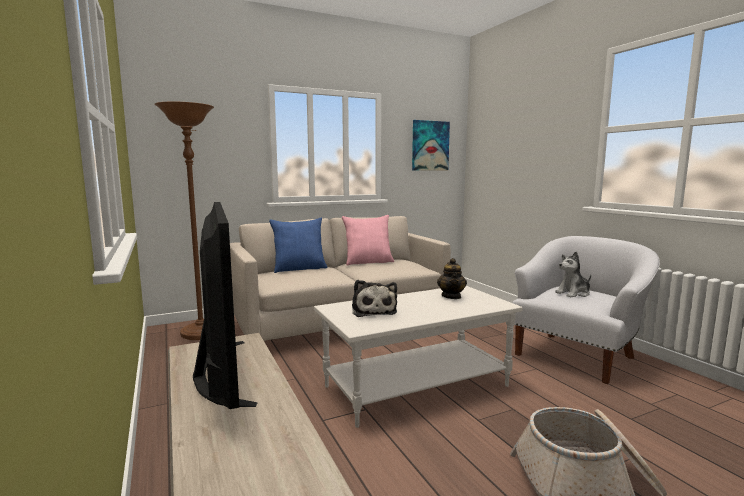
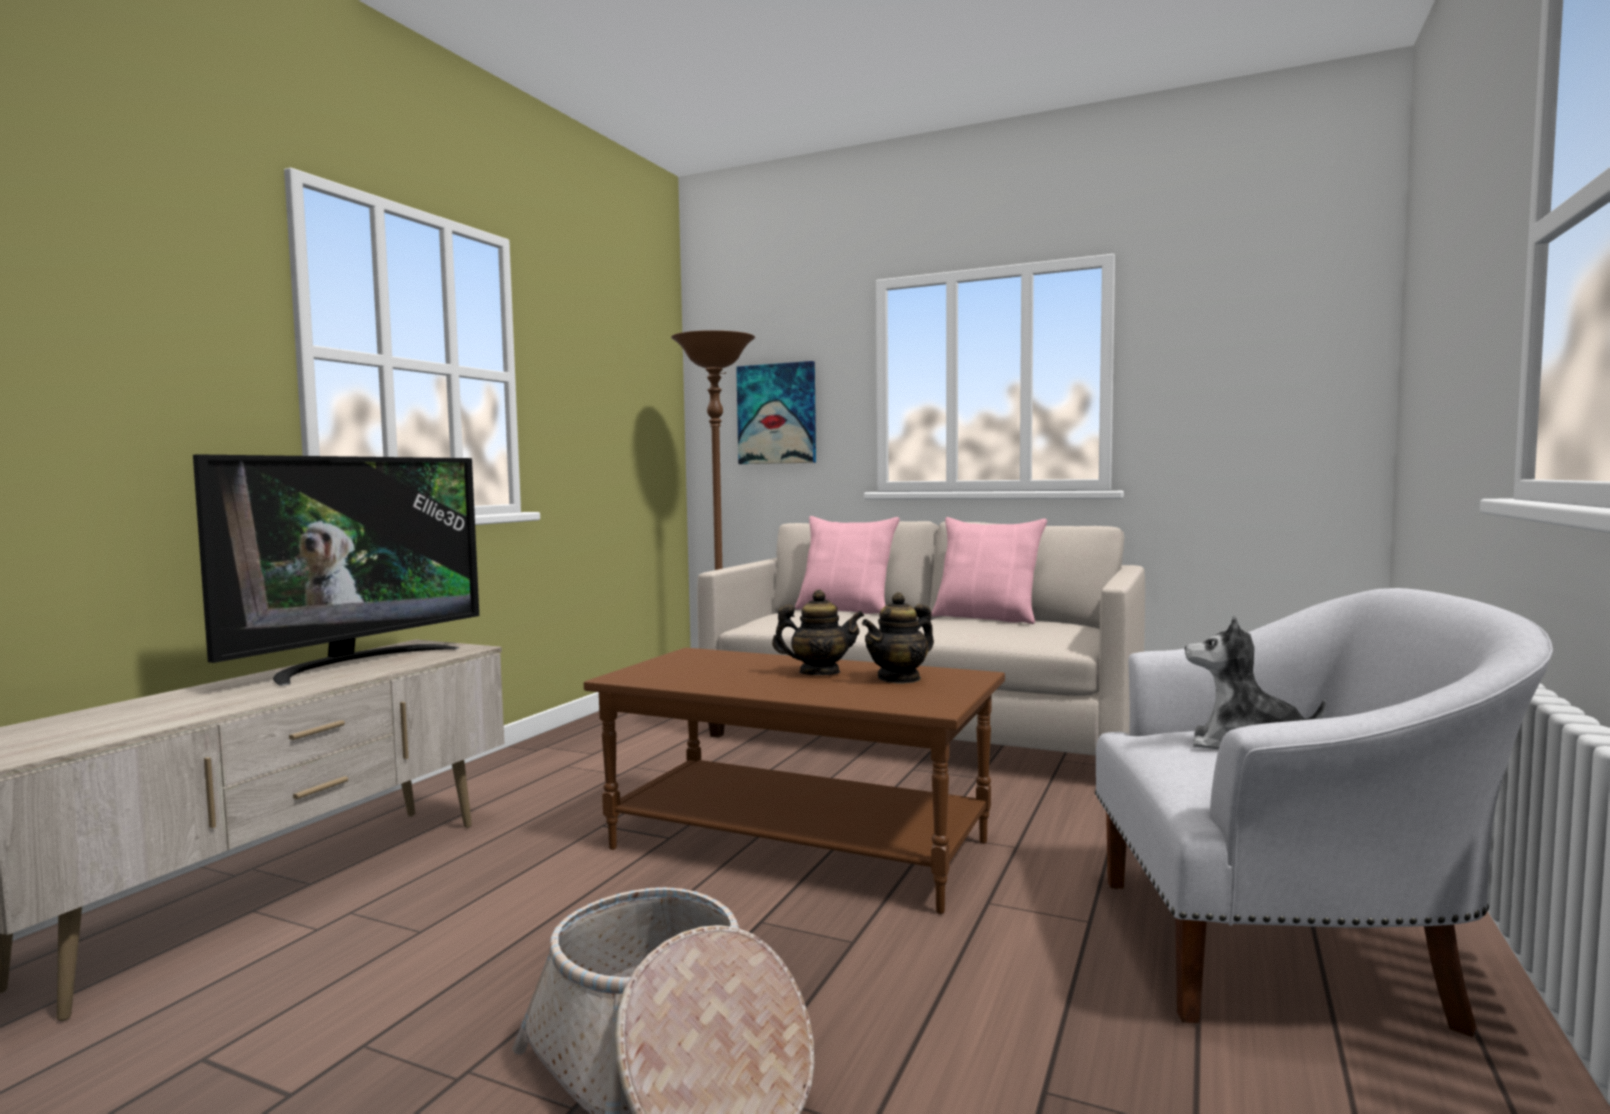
camera: 50 degrees right, 5 degrees down
(299, 269) = (846, 610): blue pillow -> pink pillow
(373, 311) = (718, 666): plush toy -> none
(416, 385) = (801, 844): white coffee table -> brown coffee table
(419, 302) = (819, 673): none -> teapot
(430, 146) = (1261, 357): picture -> picture (777, 414)

